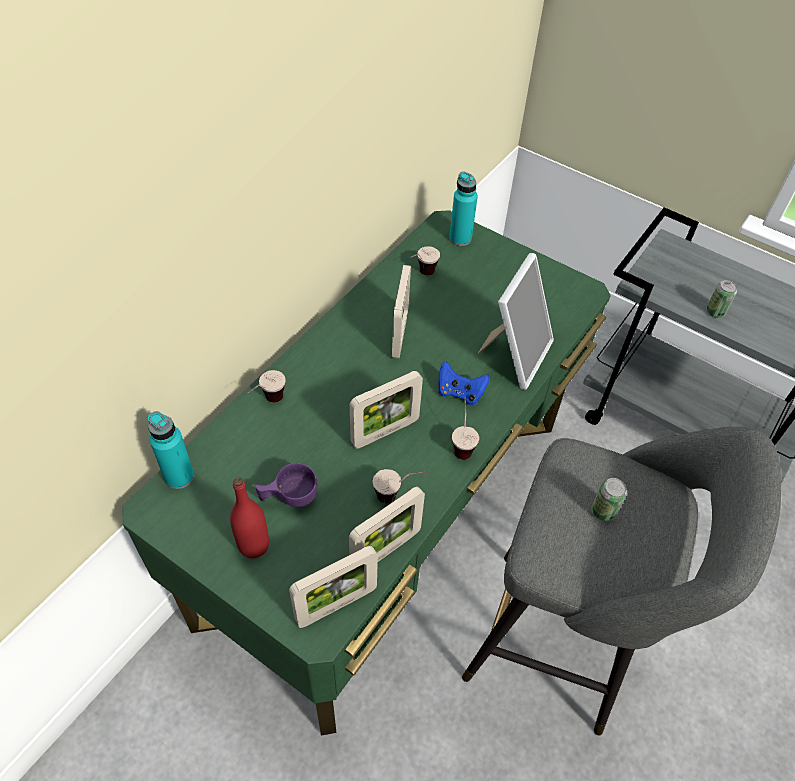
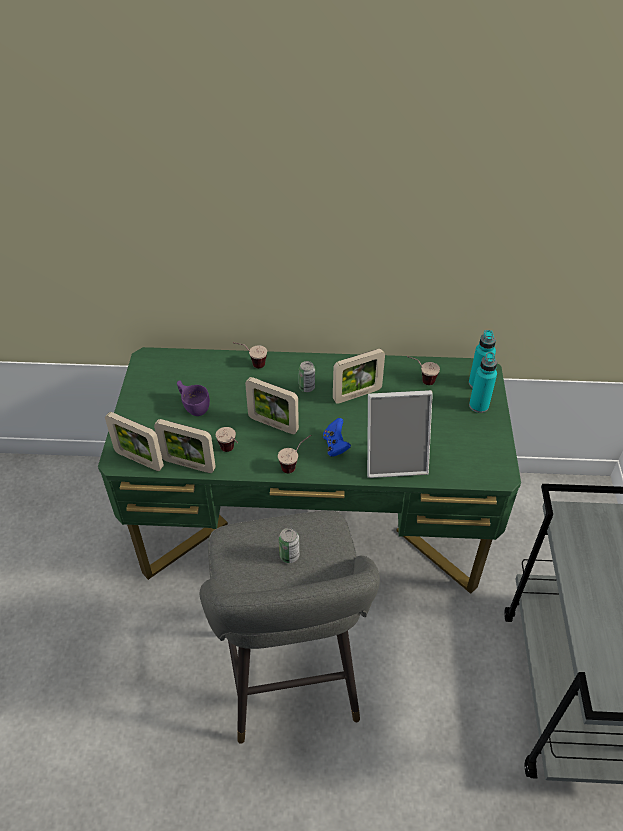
camera: 60 degrees right, 5 degrees down
(179, 476) = (175, 357): turquoise bottle -> turquoise bottle (478, 405)
(254, 545) = (153, 408): red bottle -> none
(715, 312) = (583, 578): can -> can (306, 387)

